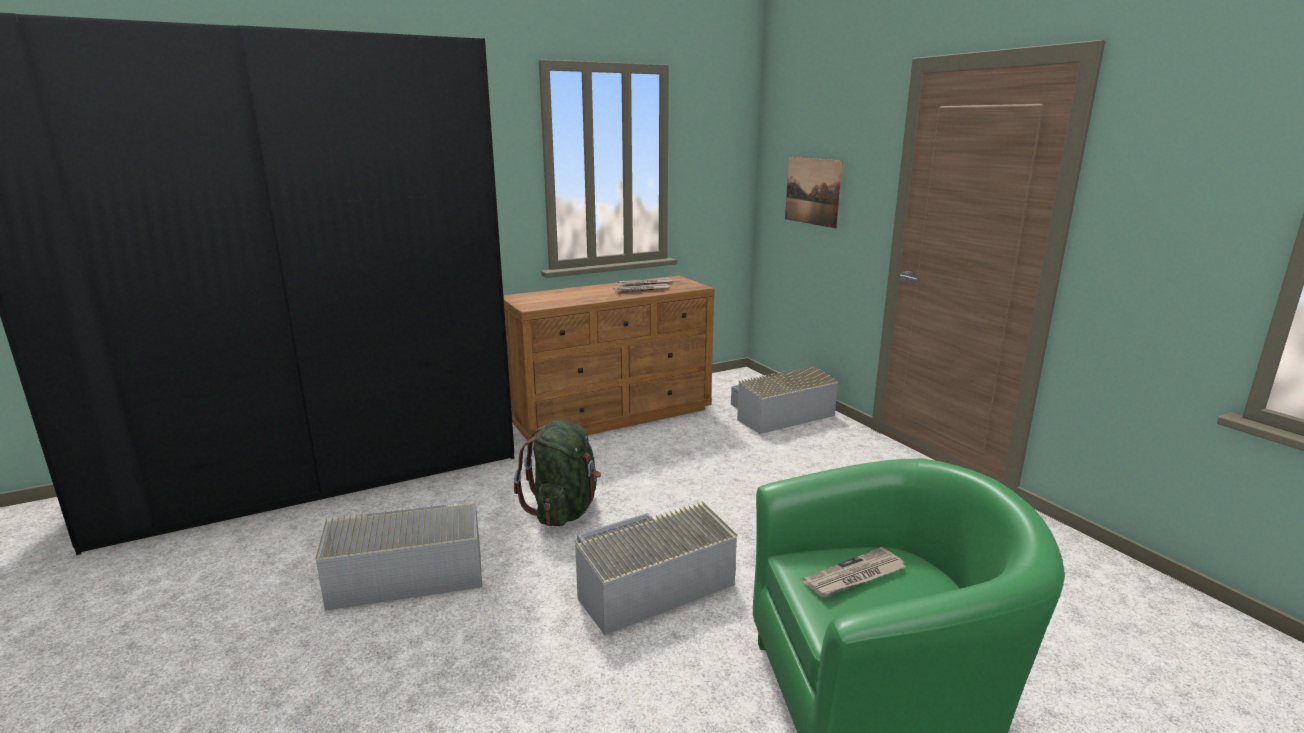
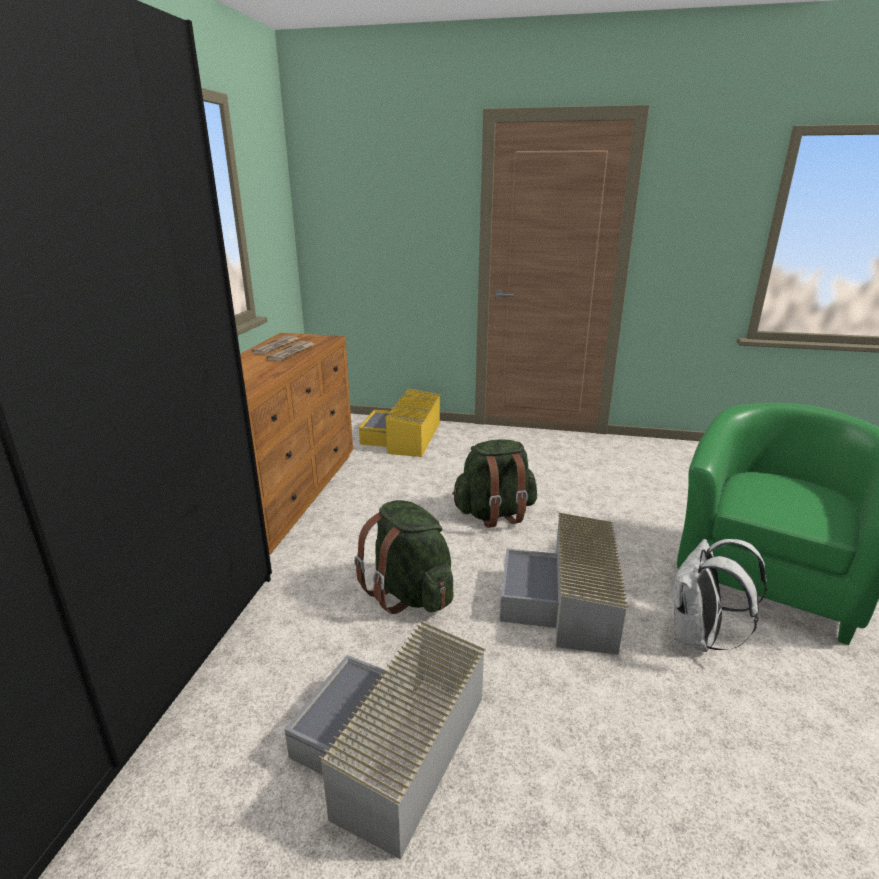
camera: 50 degrees left, 5 degrees up
(687, 678) = (698, 637): none -> white backpack
(727, 500) = (494, 513): none -> green backpack
(777, 414) = (404, 437): grey storage box -> yellow storage box
(813, 191) = (379, 232): picture -> none
(854, 576) = (769, 498): newspaper -> none

